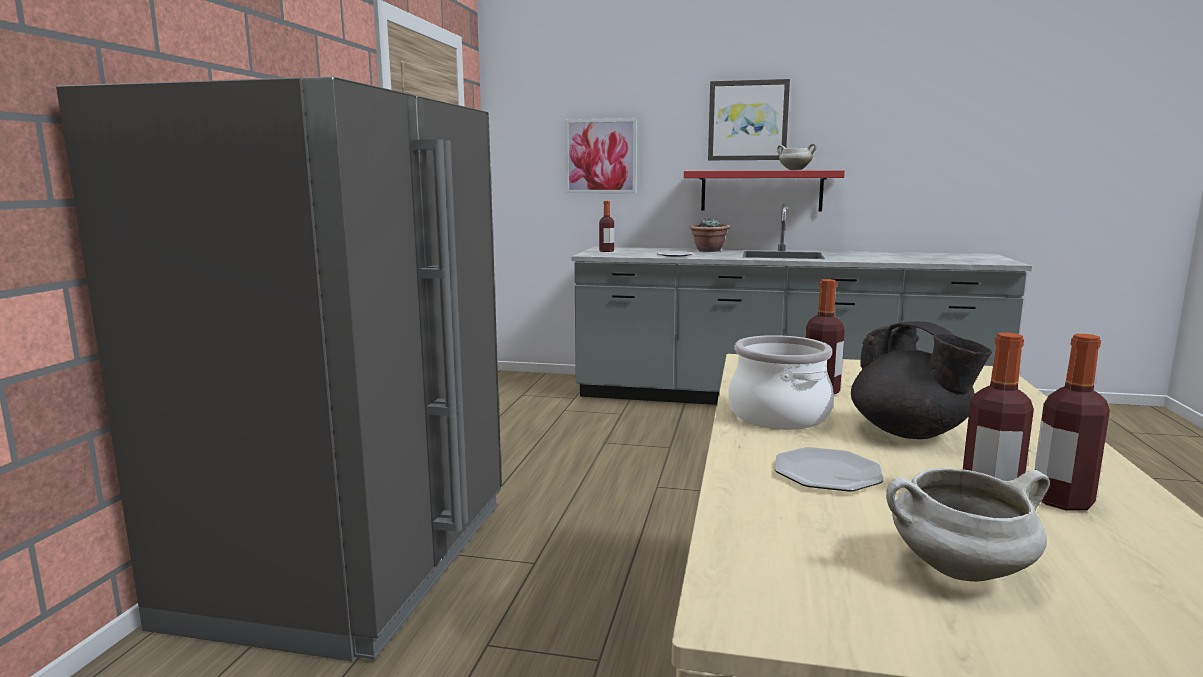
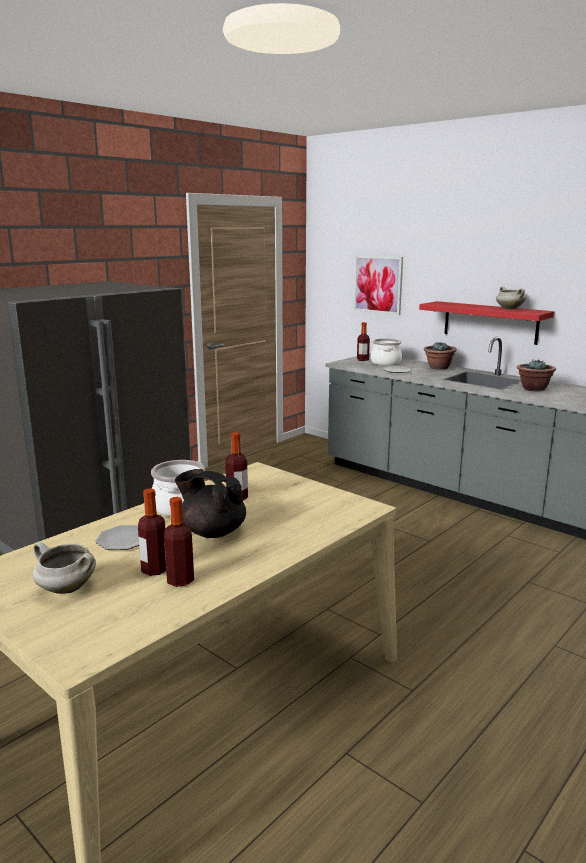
camera: 30 degrees right, 5 degrees up
(639, 251) = (385, 362): none -> cooking pot
(748, 120) = (483, 263): picture -> none
(851, 256) = (533, 389): none -> potted plant
(910, 433) = (212, 532): black teapot -> black teapot turned 120 degrees clockwise

